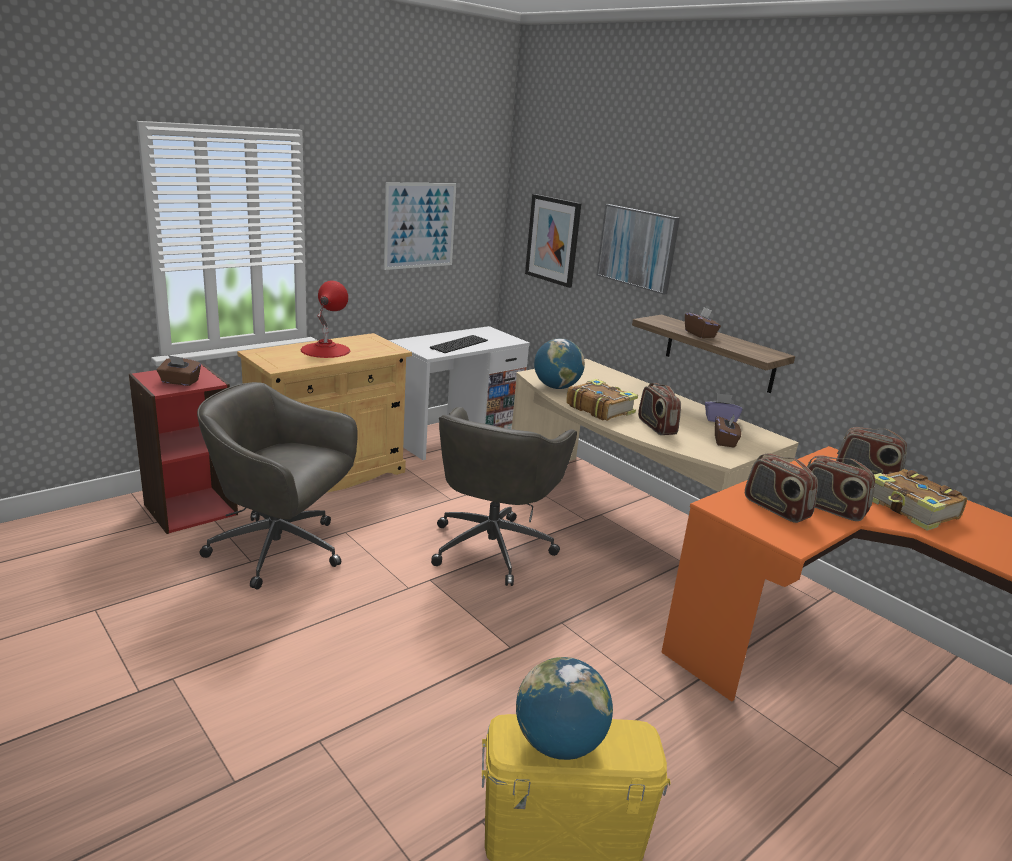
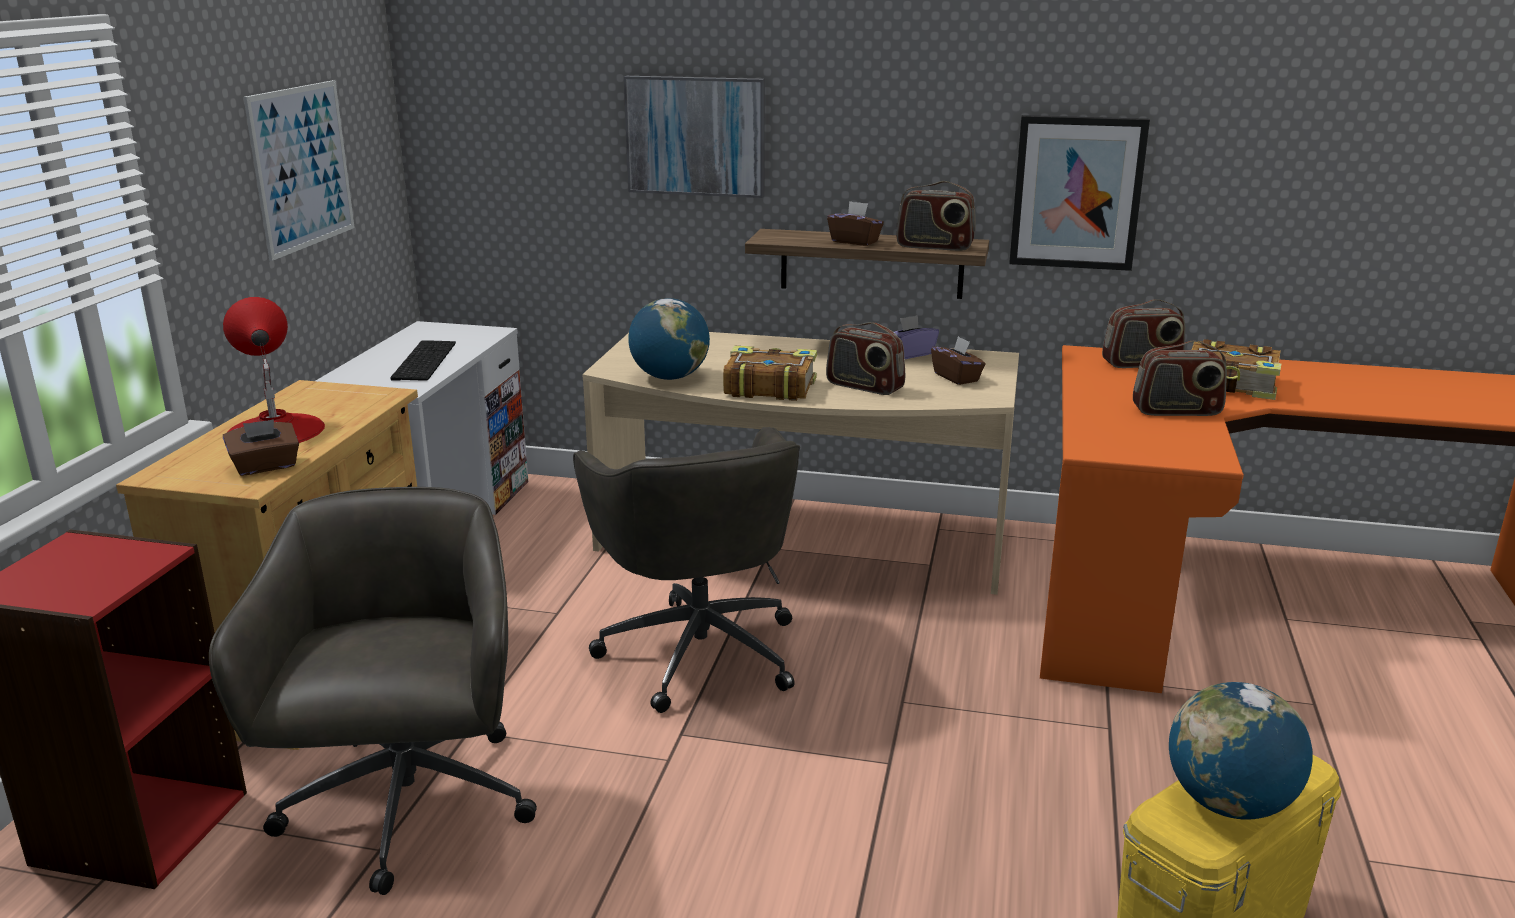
camera: 35 degrees left, 0 degrees up
(180, 382) = (93, 575): brown tissue box -> brown tissue box (265, 466)
(281, 551) = (407, 808): grey office chair -> grey office chair turned 105 degrees clockwise
(553, 240) = (520, 150): picture -> picture (1077, 193)
(775, 508) = (1139, 431): radio -> radio (934, 246)

